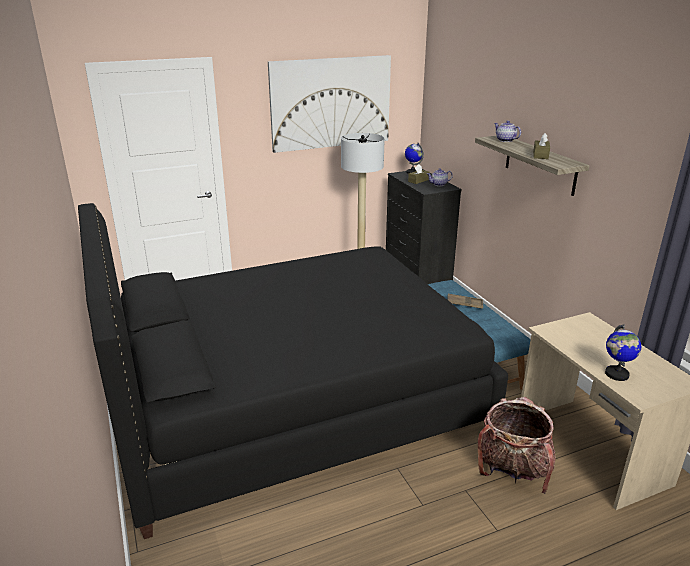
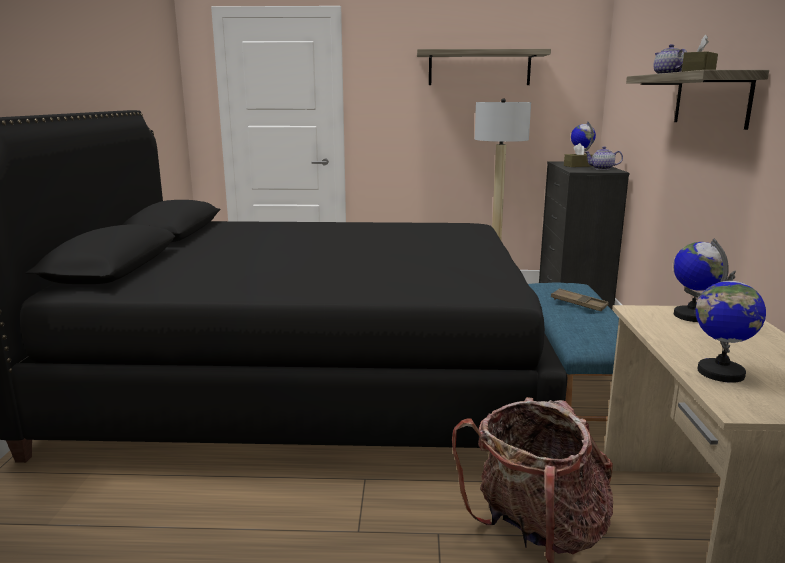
camera: 25 degrees right, 10 degrees down
(331, 103) = (479, 68): picture -> shelf
(573, 328) = (692, 316): none -> globe

